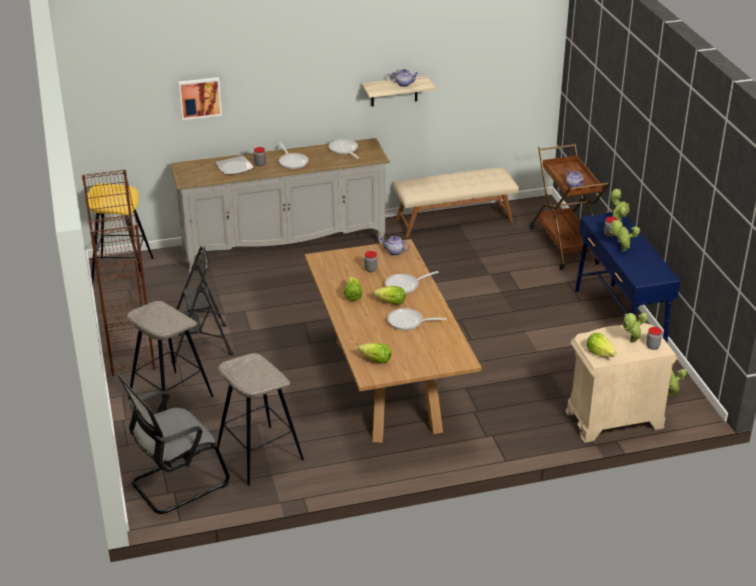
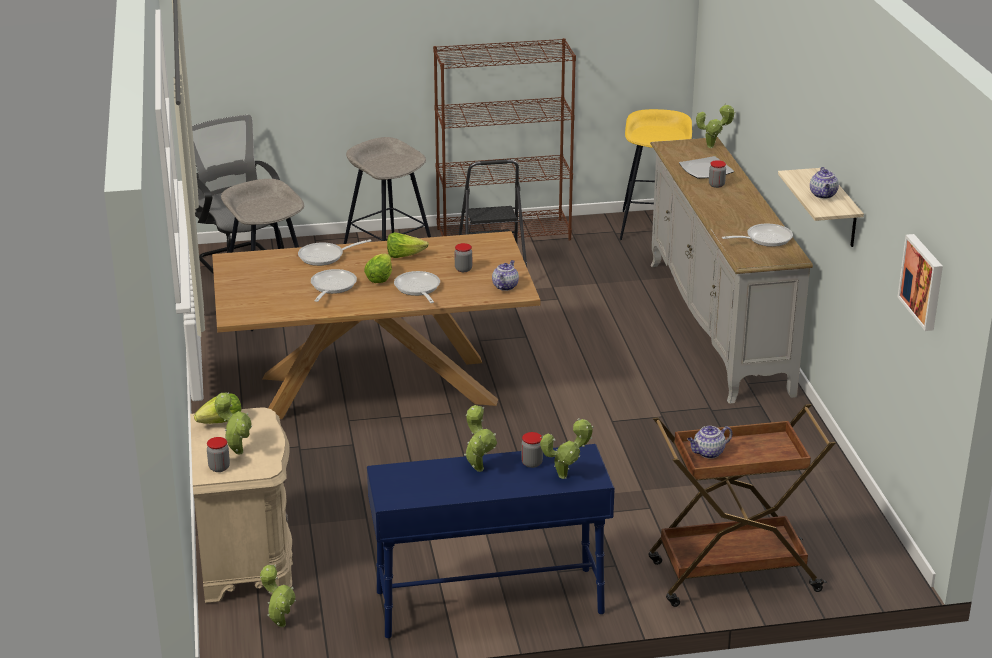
camera: 95 degrees right, 5 degrees down
(191, 164) = (712, 147): none -> potted plant
(199, 97) = (746, 70): picture -> picture (923, 281)
(292, 162) = (724, 204): frying pan -> frying pan (325, 257)
(376, 360) = (259, 264): lettuce -> none
(454, 220) = (814, 470): beige bench -> none

